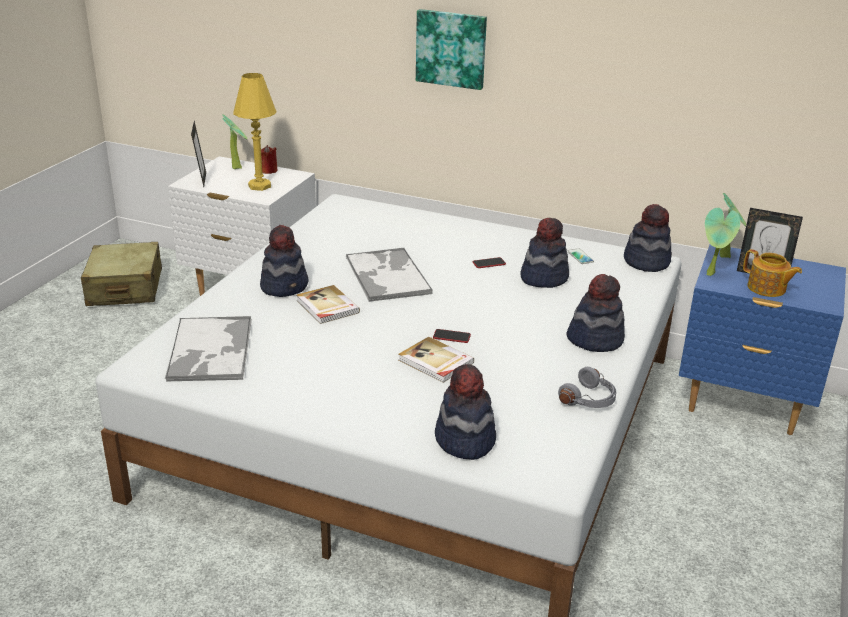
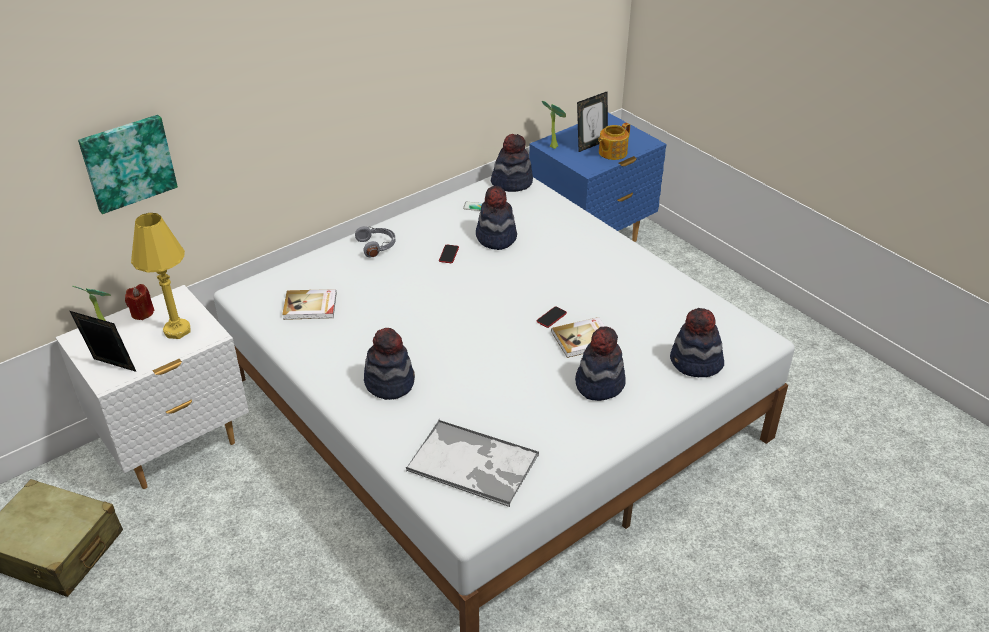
camera: 60 degrees left, 10 degrees up
(327, 307) = (450, 368): book -> book (310, 306)
(387, 275) = (421, 315): tray -> none
(451, 48) = (302, 87): picture -> picture (128, 162)
(589, 400) = (679, 288): grey headphones -> grey headphones (377, 246)
(595, 339) = (604, 252): hat -> hat (599, 383)
(712, 274) = (575, 163): potted plant -> none
(767, 288) = (612, 152): teapot -> teapot turned 150 degrees clockwise

